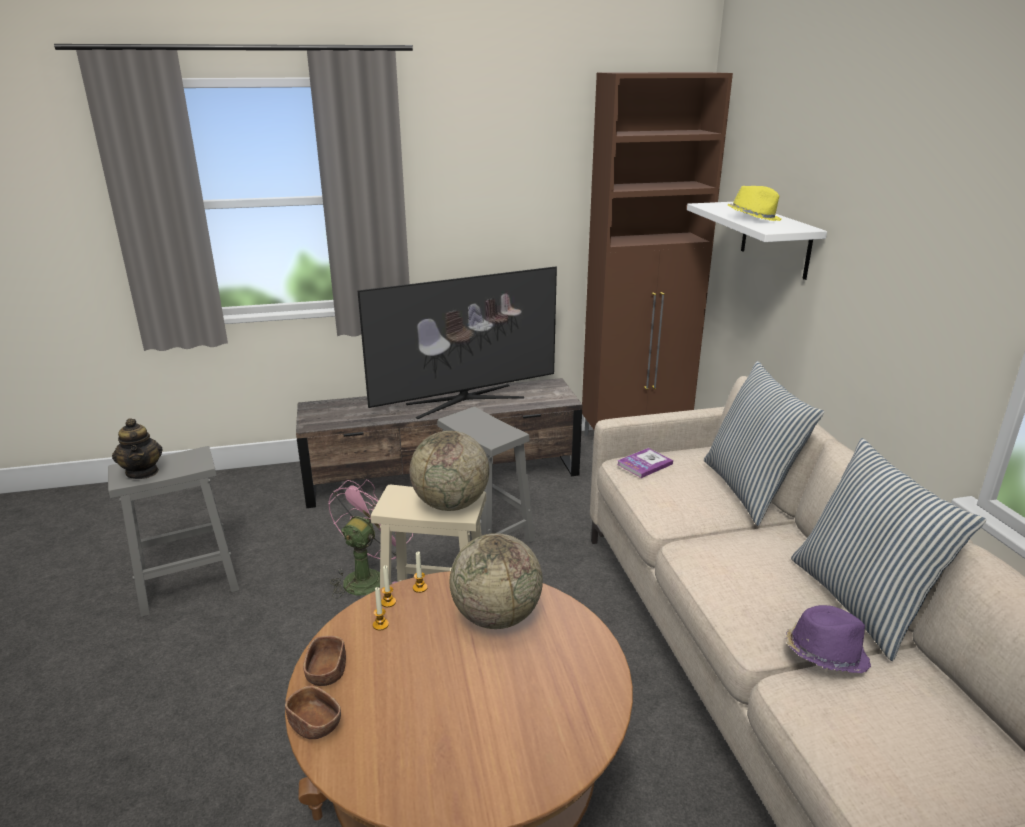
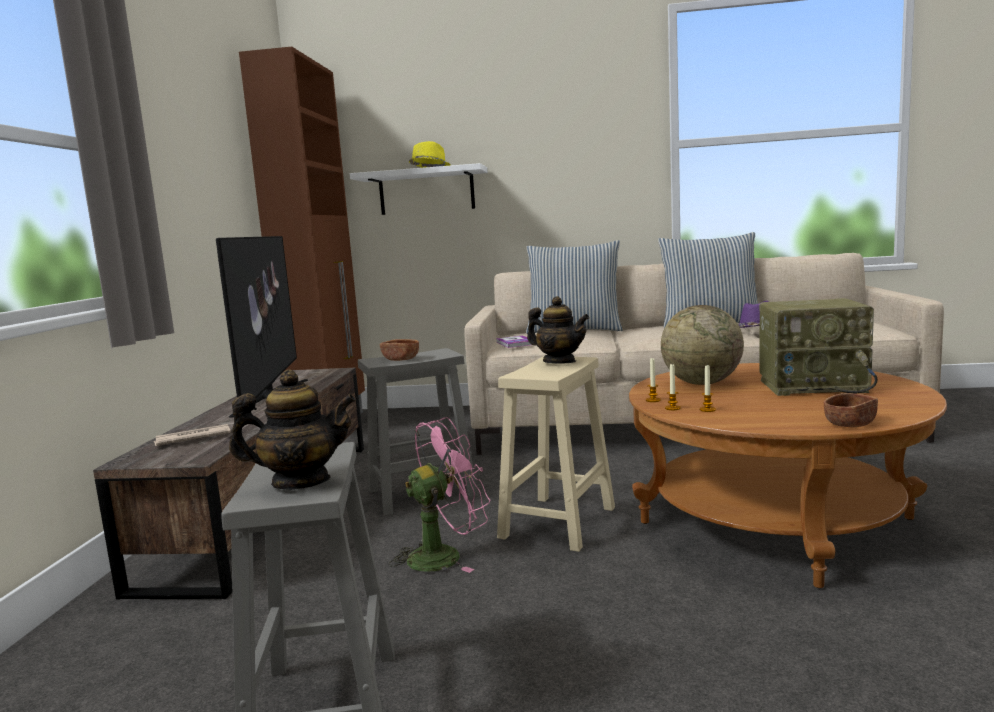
camera: 70 degrees left, 15 degrees down
(326, 672) = (778, 423): brown bowl -> brown bowl (400, 359)
(354, 409) = (192, 439): none -> newspaper
(368, 577) = (444, 555): pink fan -> pink fan turned 105 degrees clockwise
(451, 504) = (559, 362): globe -> teapot
(488, 708) = (813, 385): none -> radio

